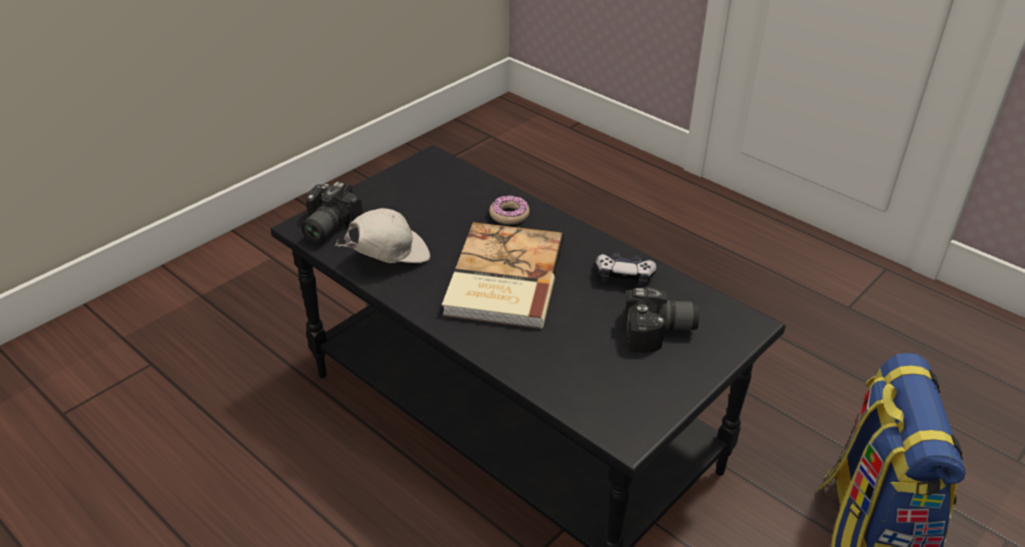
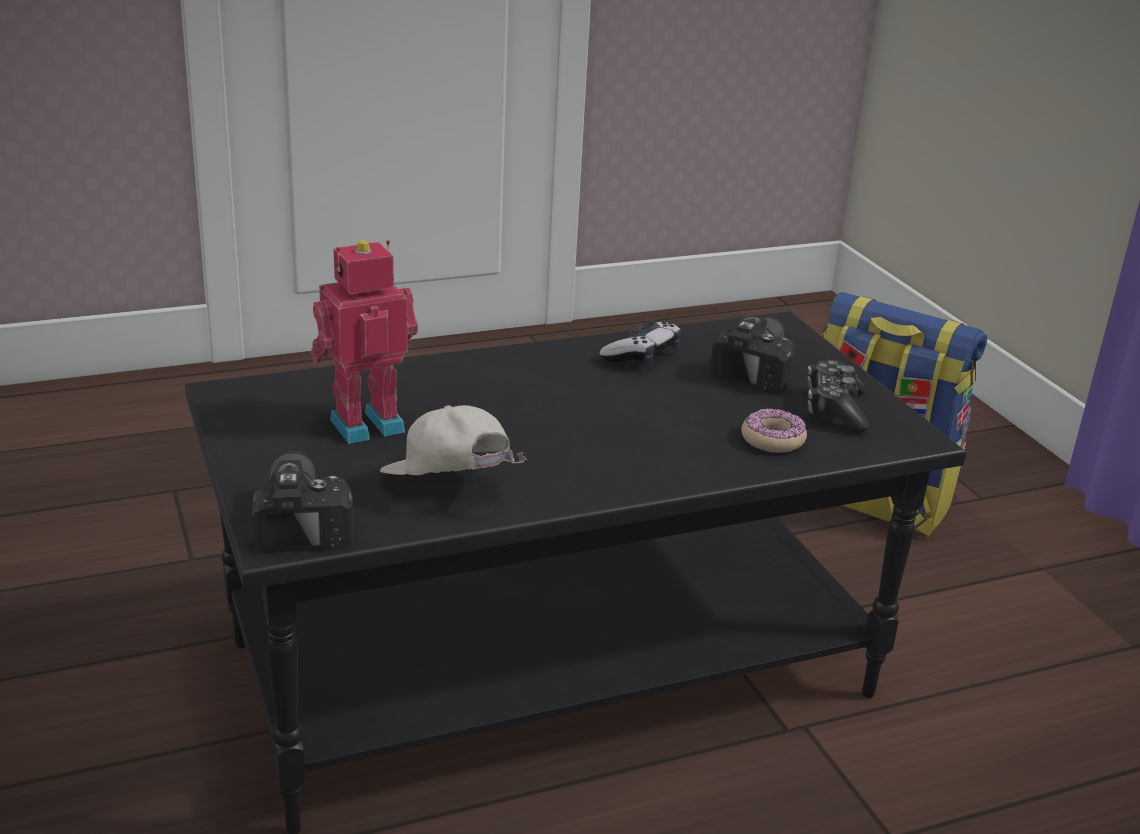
camera: 65 degrees left, 10 degrees down
(325, 227) = (305, 521): camera -> camera turned 150 degrees counterclockwise
(388, 258) = (448, 489): white cap -> white cap turned 45 degrees counterclockwise
(436, 208) = (365, 423): none -> toy robot
(502, 278) = (577, 424): book -> none
(509, 215) = (441, 381): donut -> donut (772, 439)
(633, 384) = (835, 409): none -> game controller

